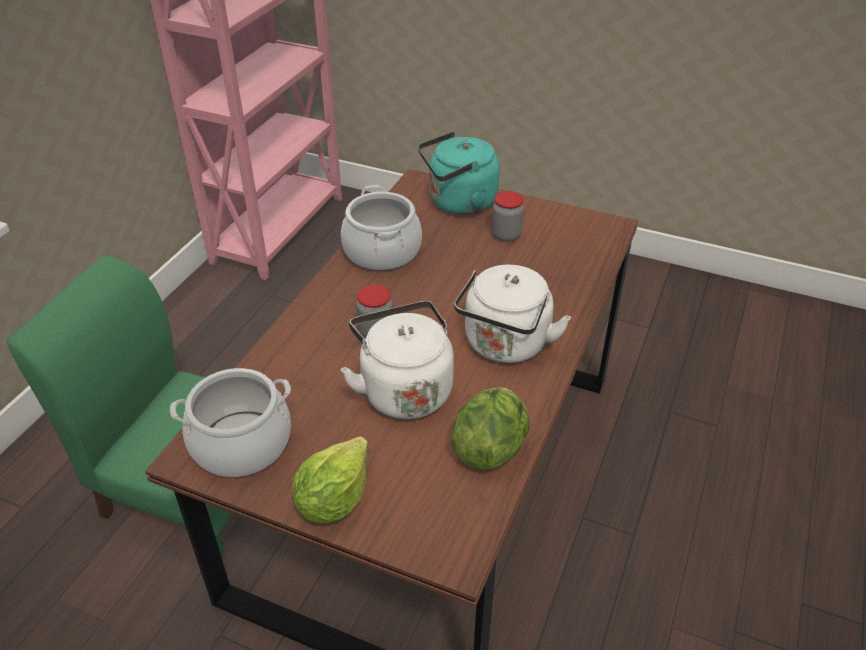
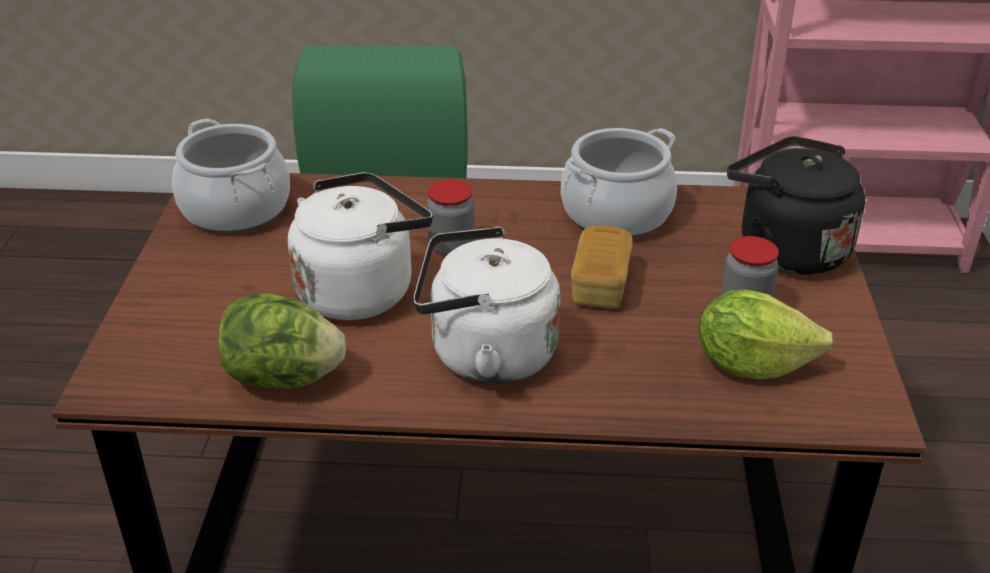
camera: 70 degrees right, 5 degrees down
(333, 499) = (173, 283): lettuce -> lettuce (751, 364)
(457, 280) = (600, 285): none -> bread
(458, 203) = (786, 248): turquoise kettle -> black kettle

